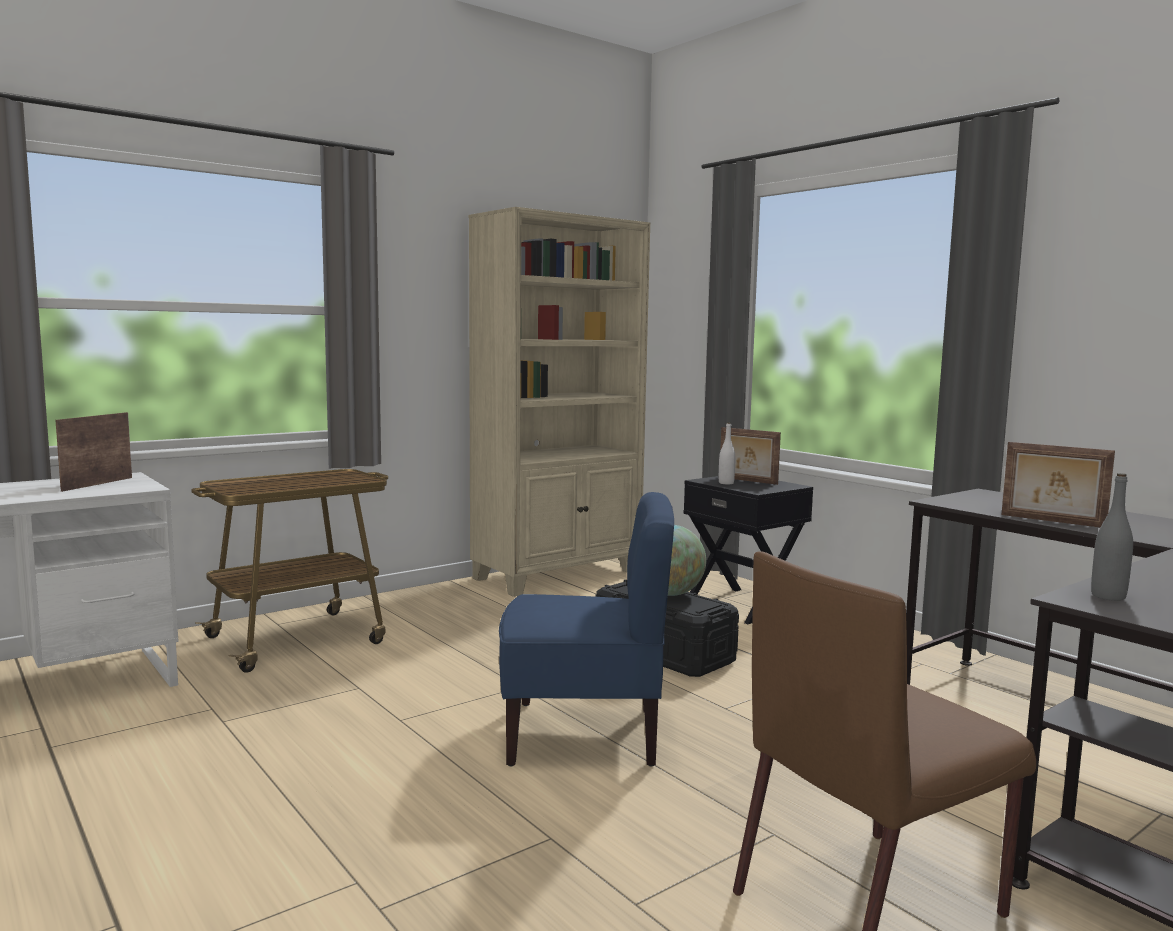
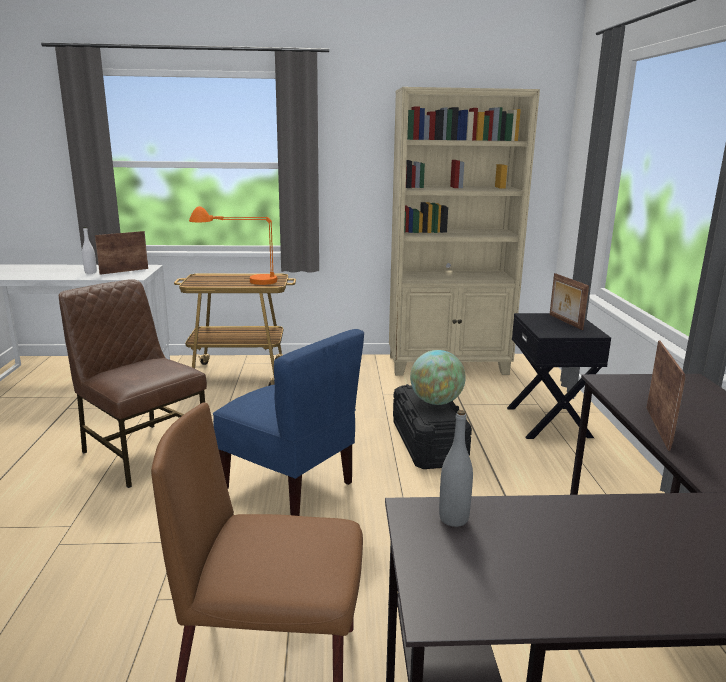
camera: 35 degrees right, 10 degrees up
(304, 483) = (238, 281): none -> orange table lamp
(308, 762) = (142, 452): none -> brown chair
(726, 483) = (540, 321): white bottle -> white bottle (90, 272)
(1052, 521) = (659, 428): picture frame -> picture frame turned 150 degrees counterclockwise

